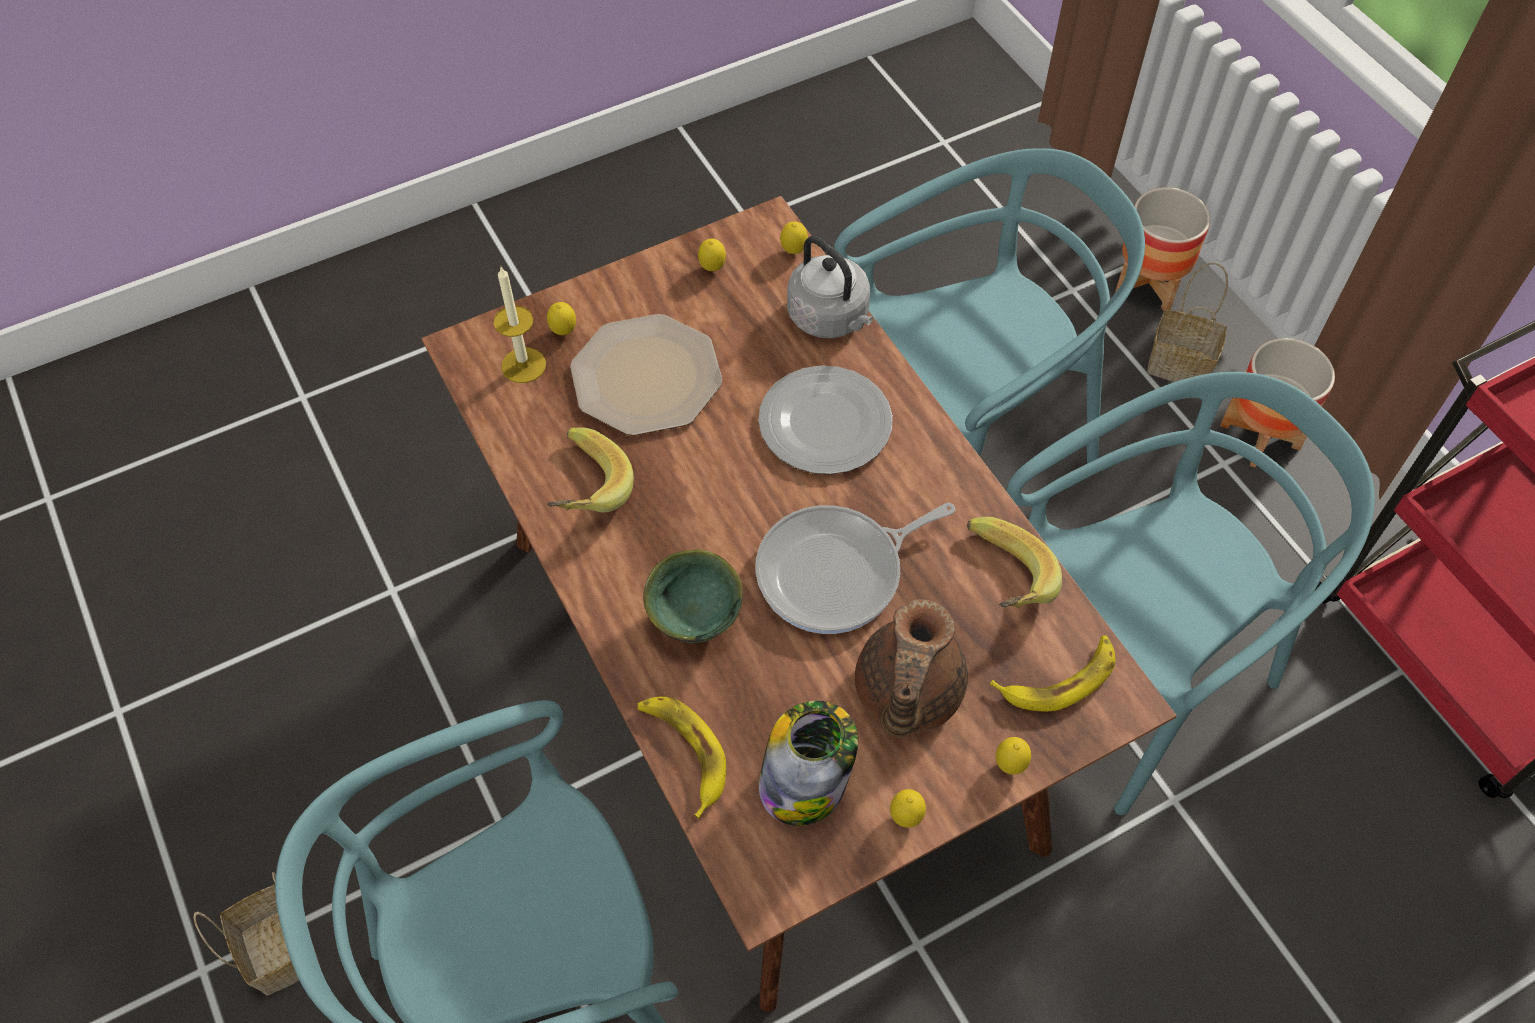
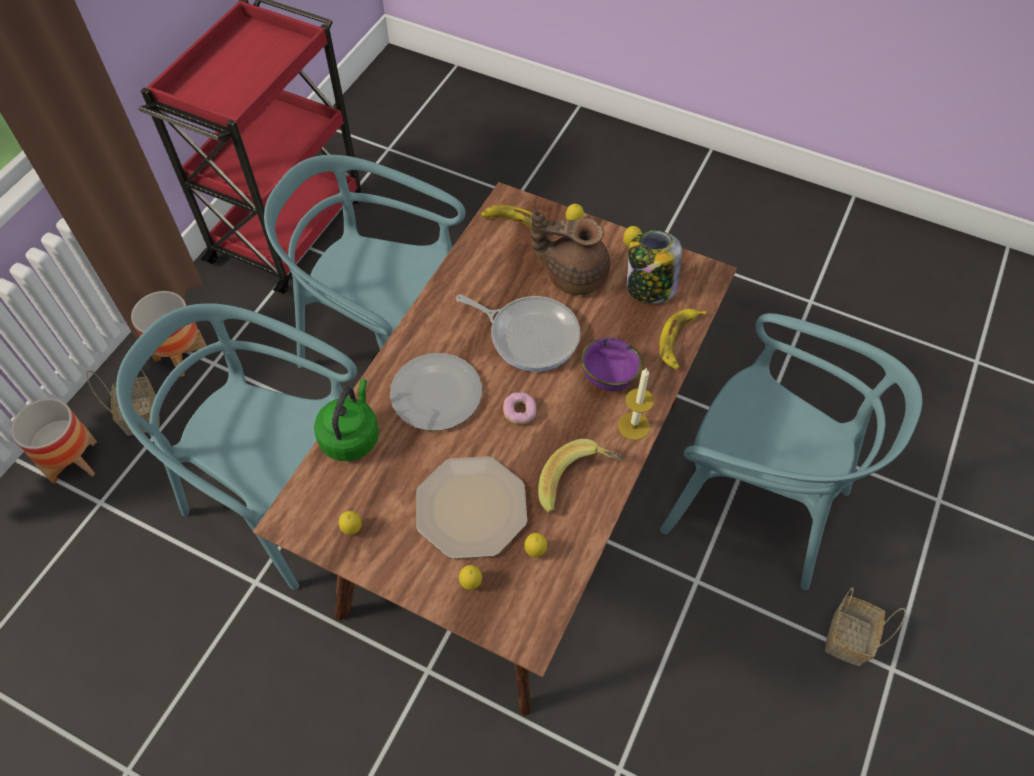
camera: 125 degrees left, 0 degrees up
(523, 365) = (516, 588): candle -> candle (634, 426)
(696, 617) = (607, 379): green bowl -> purple bowl
(727, 491) = (519, 412): none -> donut
(793, 251) = (305, 490): lemon -> lemon (535, 551)
(831, 318) = (351, 436): grey kettle -> green kettle
(905, 695) = (573, 274): brown teapot -> brown teapot turned 150 degrees counterclockwise
(1000, 582) = (480, 269): banana -> none

